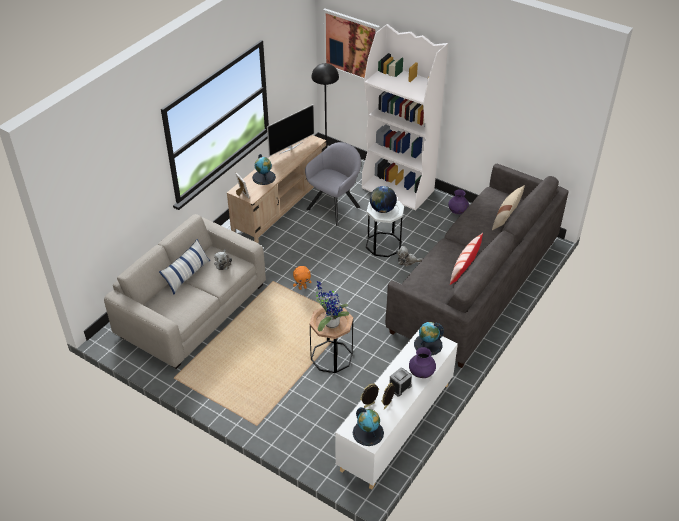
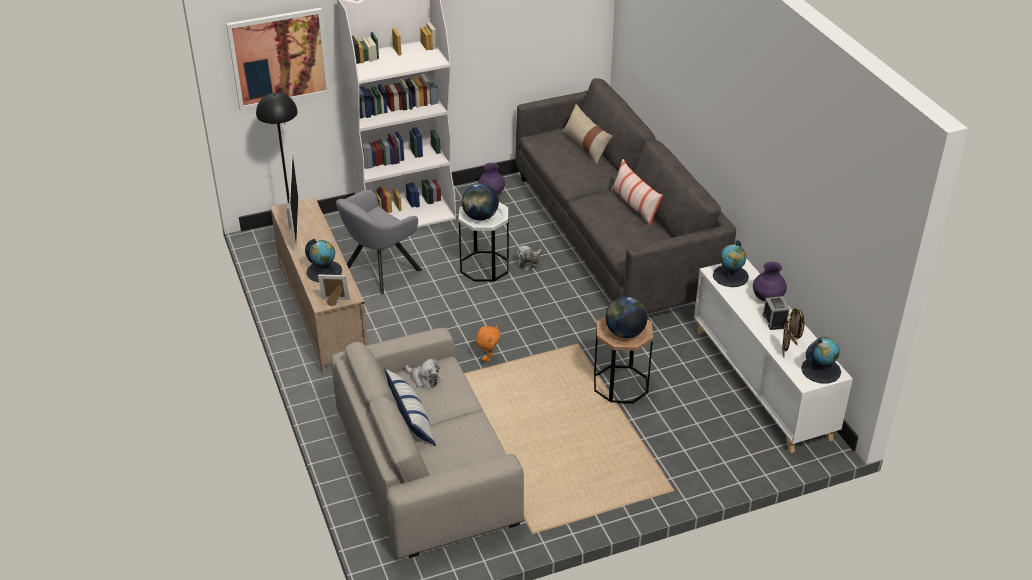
camera: 55 degrees left, 5 degrees down
(330, 323) = (625, 333): potted plant -> globe
(335, 206) = (378, 271): grey armchair -> grey armchair turned 120 degrees counterclockwise

